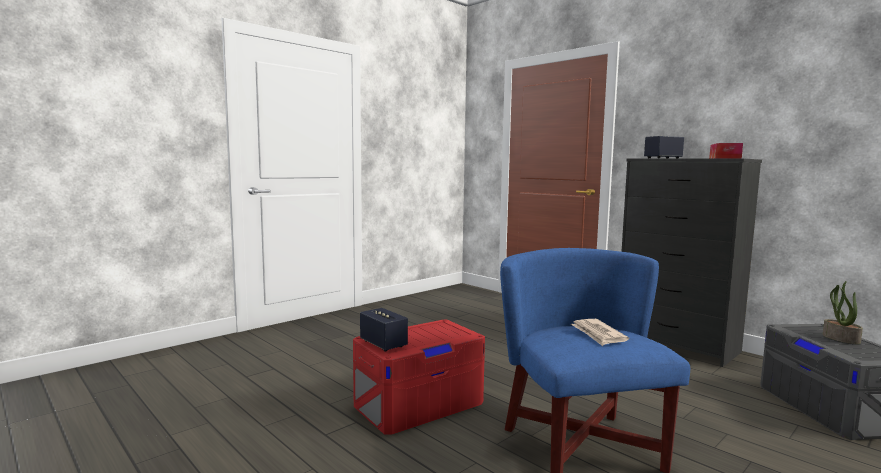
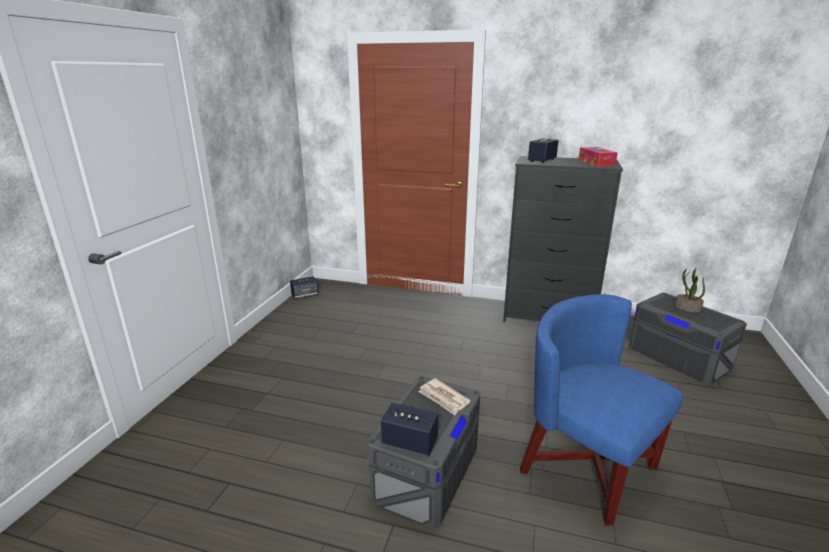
camera: 30 degrees left, 15 degrees up
(419, 404) = (426, 471): red storage box -> grey storage box
(442, 291) = (304, 295): none -> speaker
(598, 334) = (612, 384): newspaper -> newspaper (443, 398)

